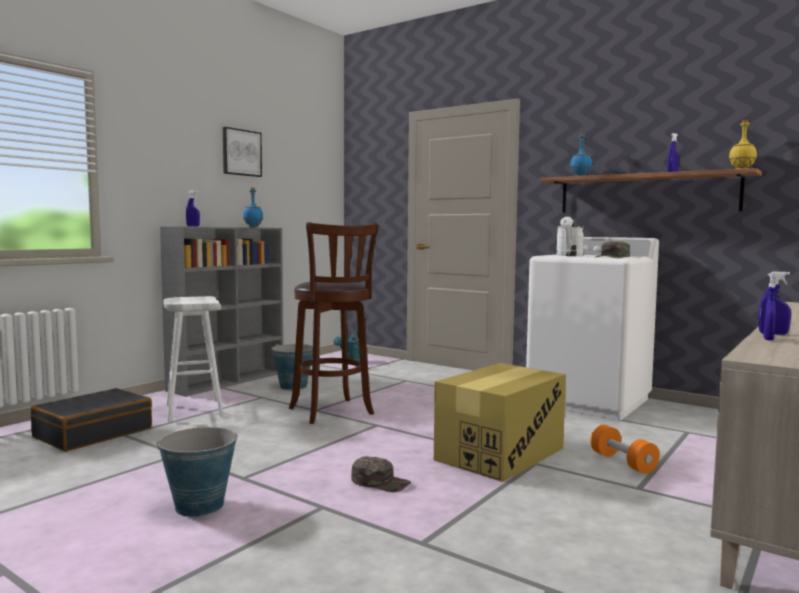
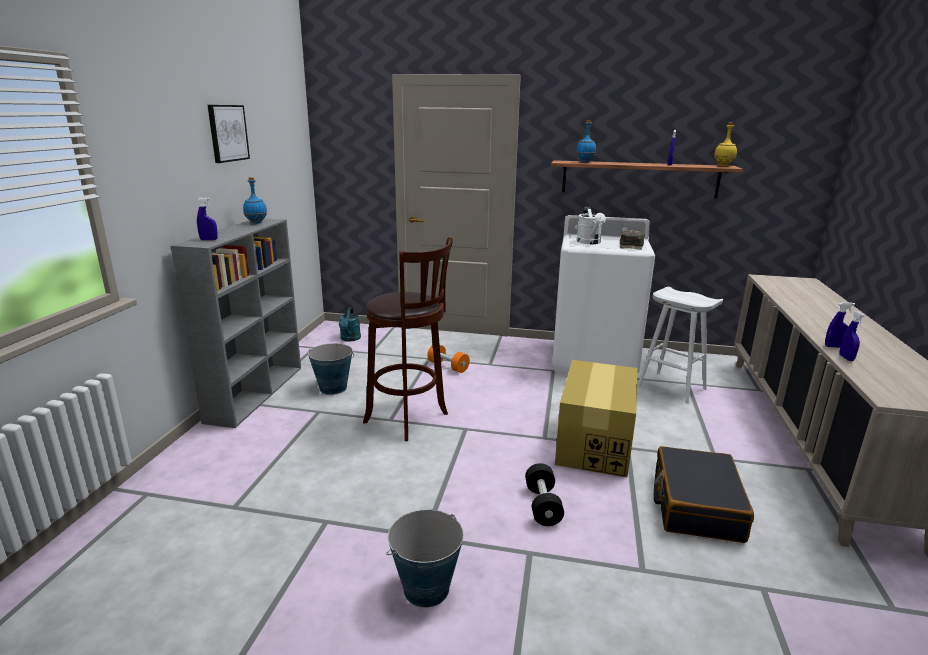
camera: 25 degrees left, 15 degrees up
(93, 433) = (194, 513): black suitcase -> black suitcase (696, 505)
(193, 411) = (269, 449): white stool -> white stool (670, 387)
(380, 482) = (542, 505): green cap -> black dumbbell
(623, 462) = (681, 430): orange dumbbell -> orange dumbbell (448, 366)

